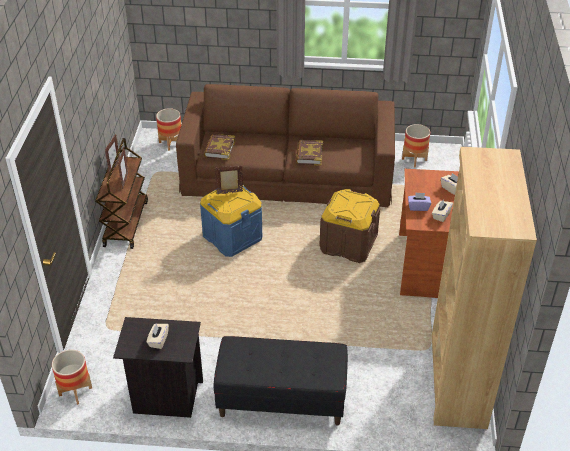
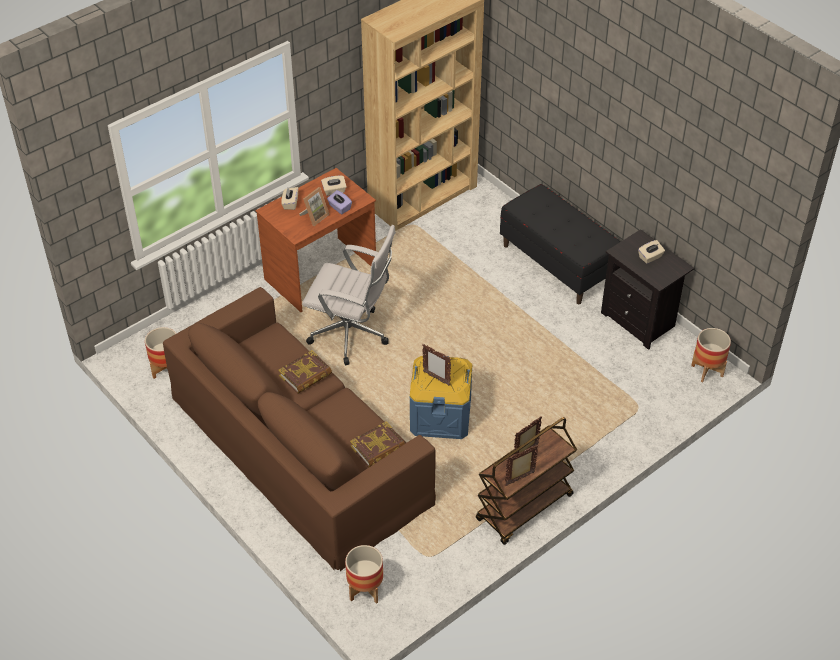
camera: 135 degrees left, 5 degrees up
(348, 243) = (352, 335): brown storage box -> white office chair
(423, 191) = (314, 216): none -> picture frame

